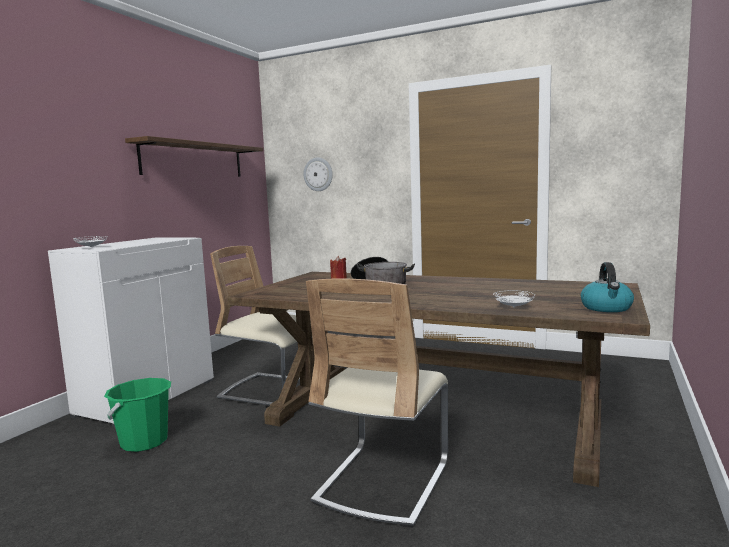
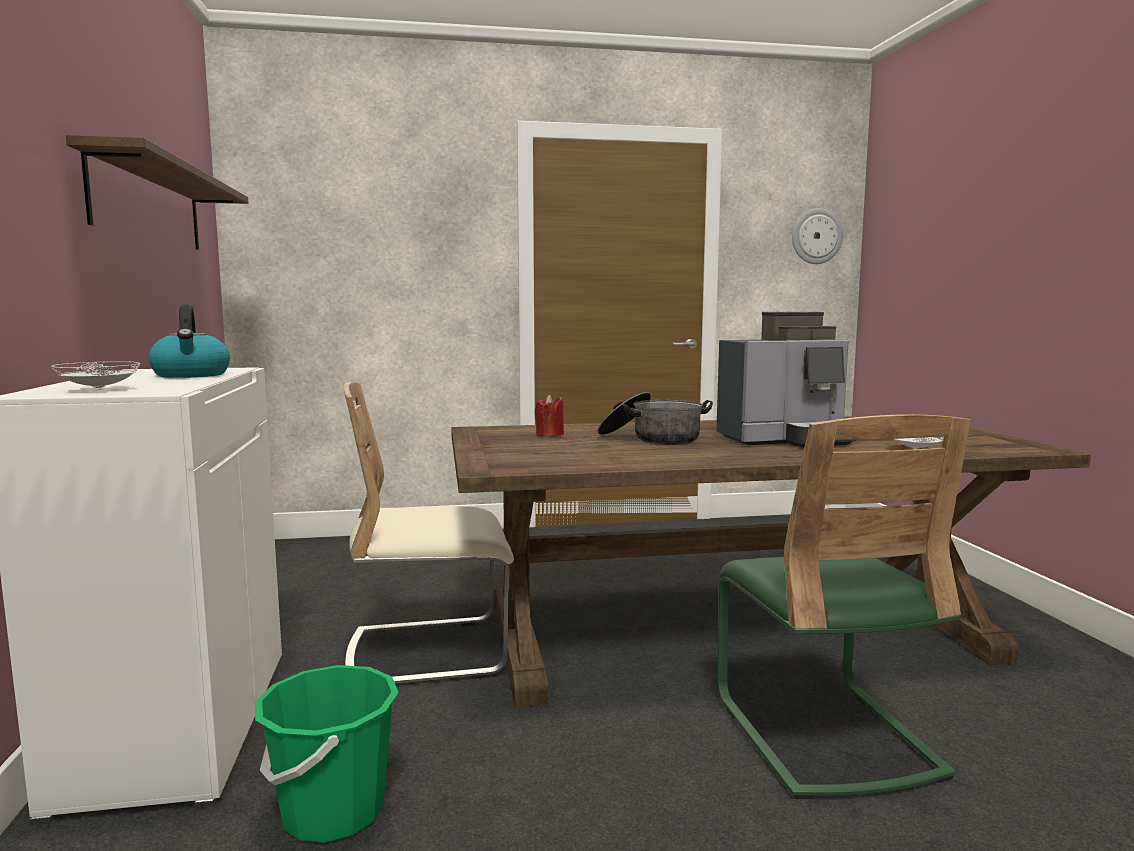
camera: 35 degrees left, 0 degrees up
(318, 174) = (342, 257): wall clock -> wall clock (816, 236)
(383, 482) = (824, 735): beige chair -> green chair
(456, 293) = (786, 439): none -> coffee machine
(607, 308) = (997, 441): kettle -> kettle (191, 375)

